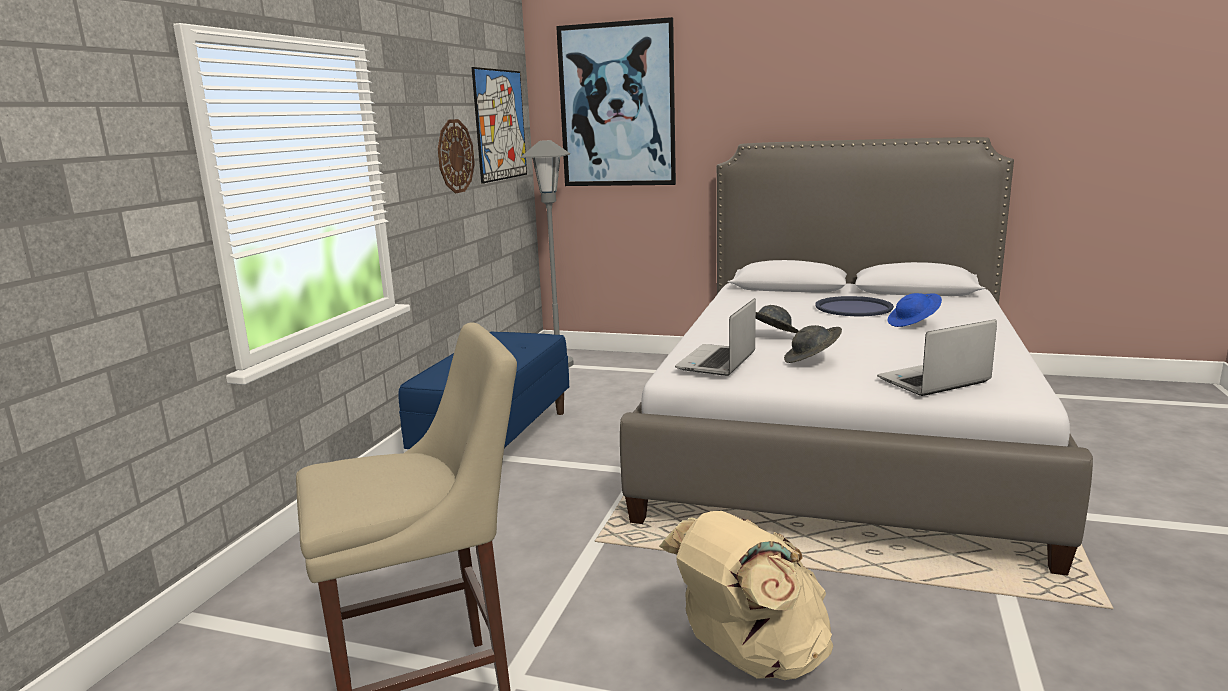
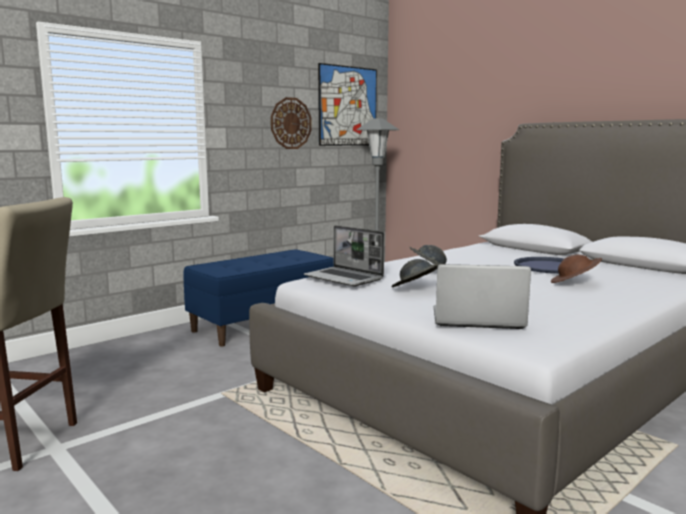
camera: 30 degrees right, 5 degrees down
(617, 105) = (441, 94): picture -> none
(717, 362) = (344, 278): laptop -> laptop turned 105 degrees counterclockwise
(749, 658) = (189, 492): beige backpack -> none
(913, 323) = (574, 283): blue hat -> brown hat

